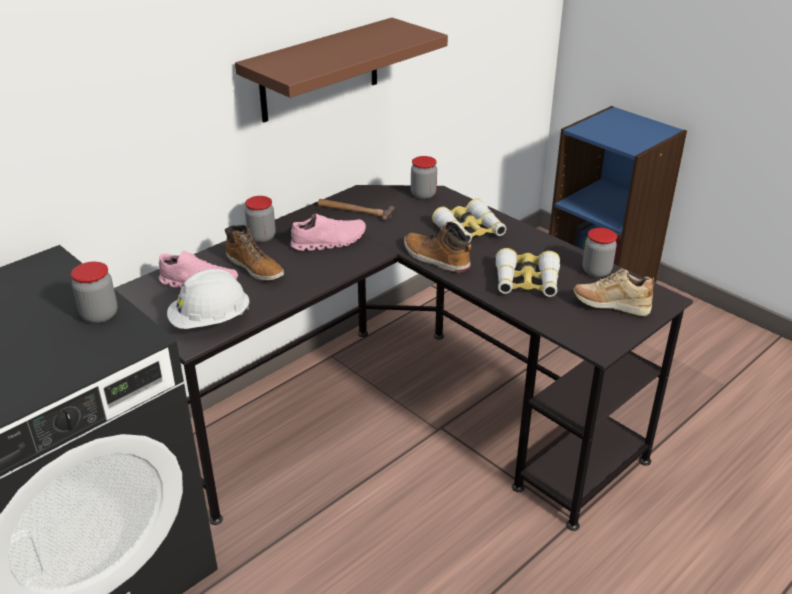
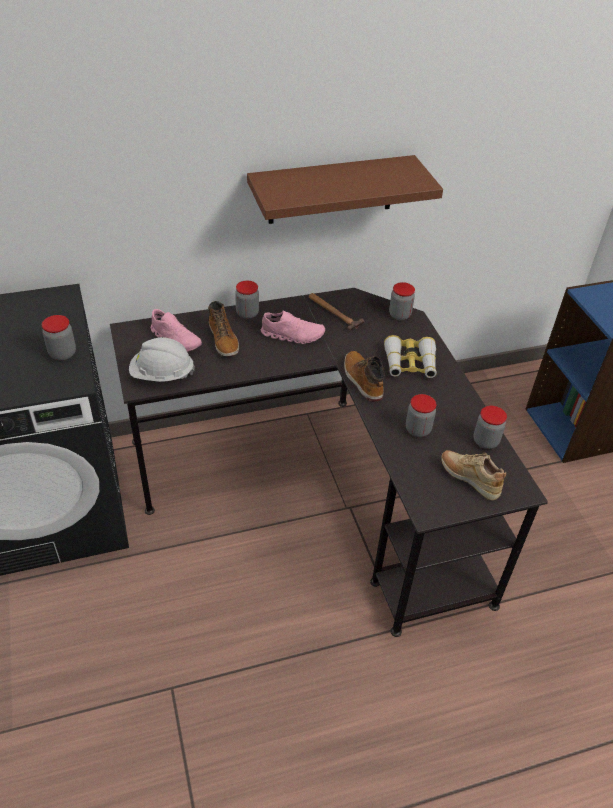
camera: 25 degrees right, 10 degrees up
(526, 282) = (418, 429): binoculars -> jar

